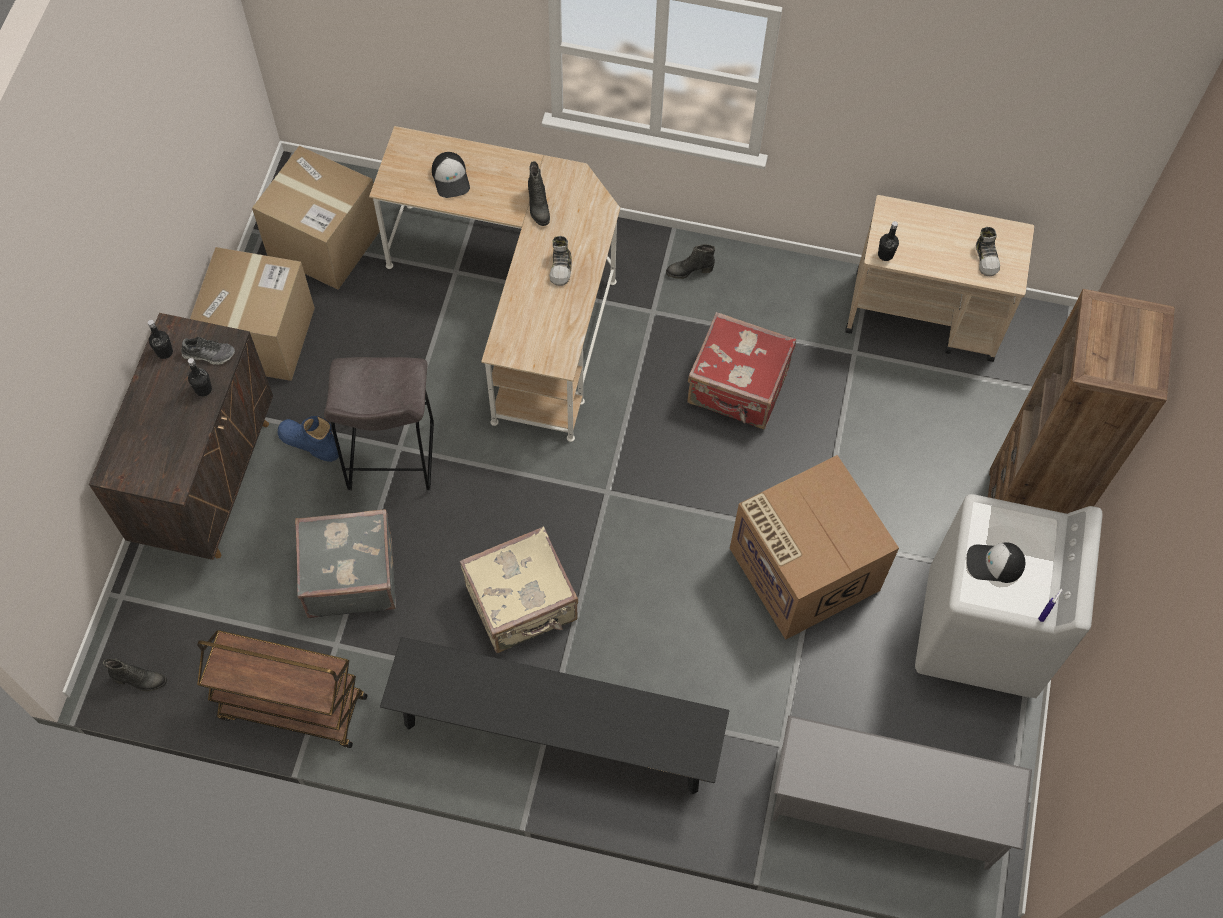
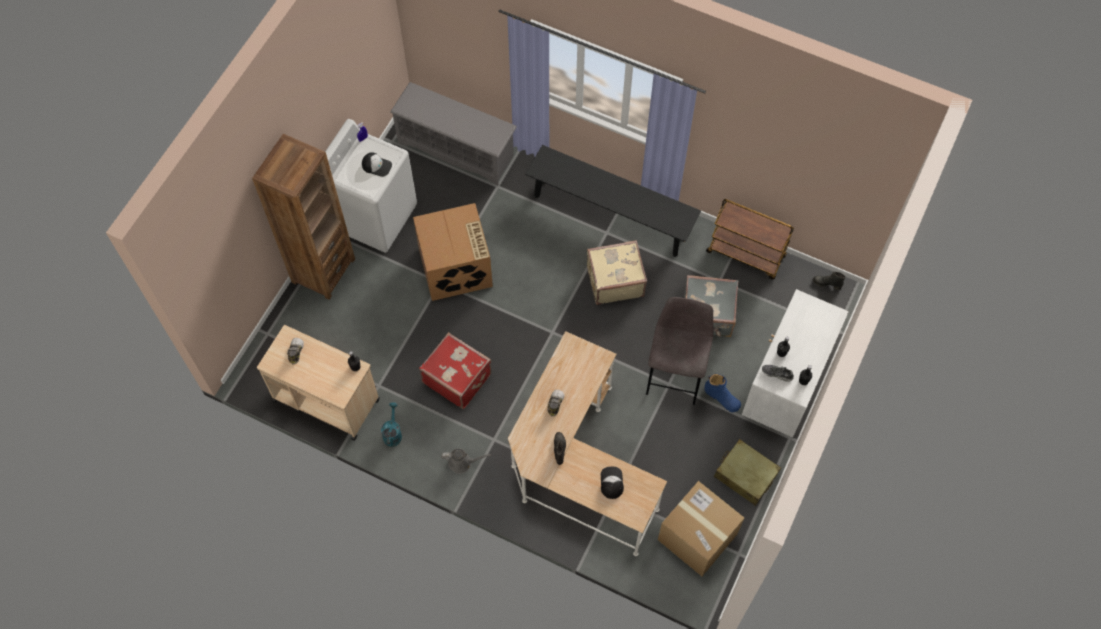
camera: 165 degrees left, 0 degrees up
(208, 479) = (784, 388): brown cabinet -> white cabinet
(261, 336) = (745, 475): cardboard box -> beige suitcase
(689, 271) = (462, 463): black boot -> grey watering can
(806, 290) = (392, 433): none -> turquoise watering can

